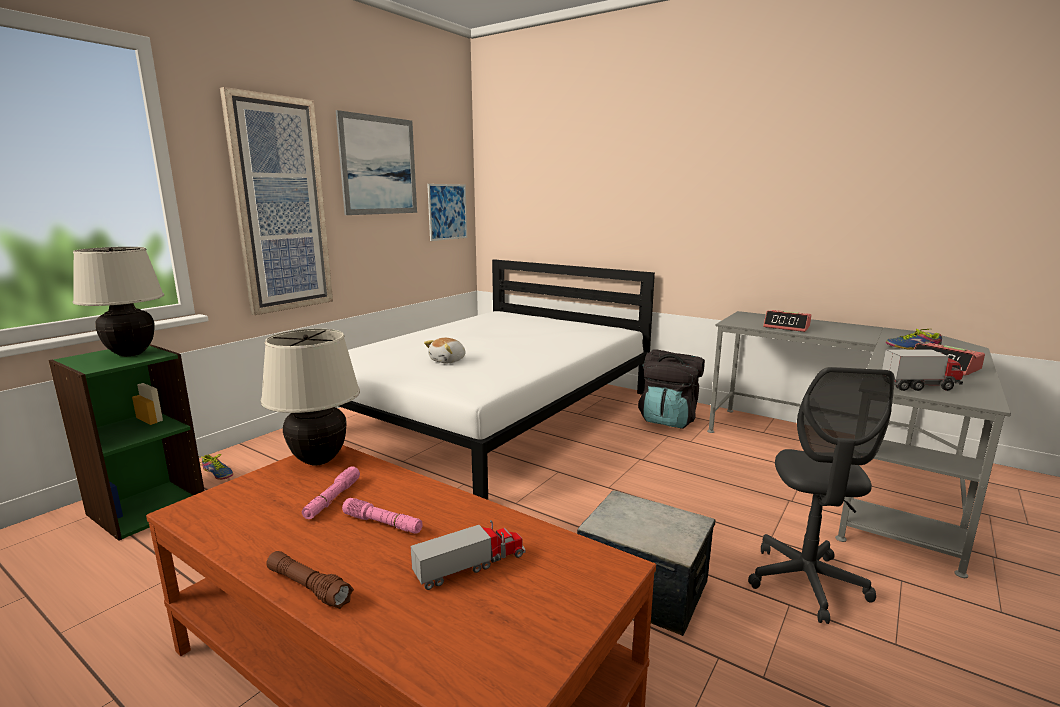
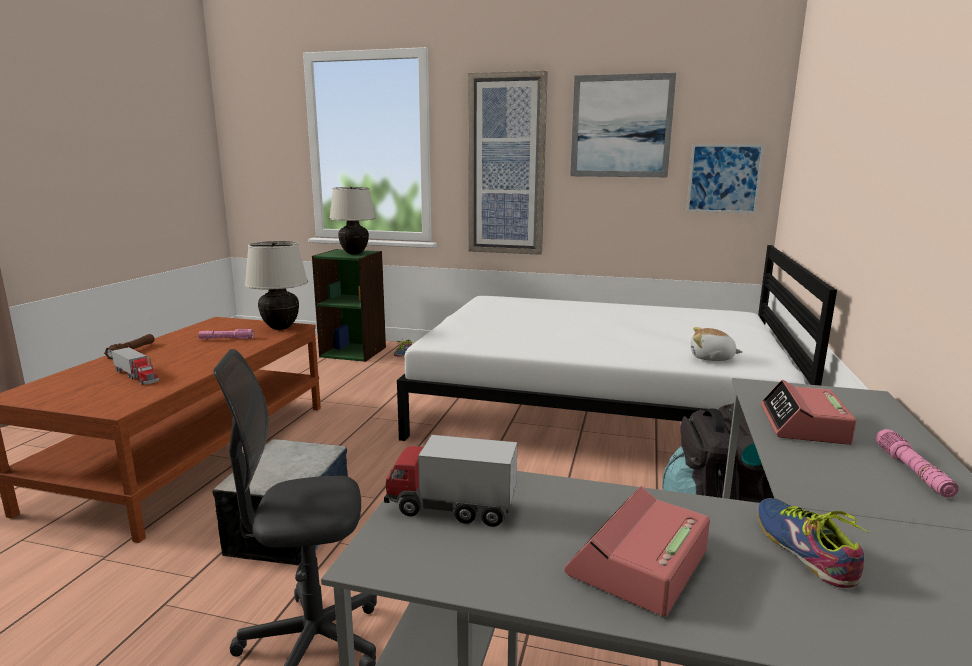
camera: 70 degrees right, 0 degrees up
(383, 523) = (193, 352): pink flashlight -> pink flashlight (912, 471)
(448, 361) = (520, 323): plush toy -> plush toy (711, 358)
(919, 386) = (451, 508): toy truck -> toy truck turned 120 degrees clockwise

